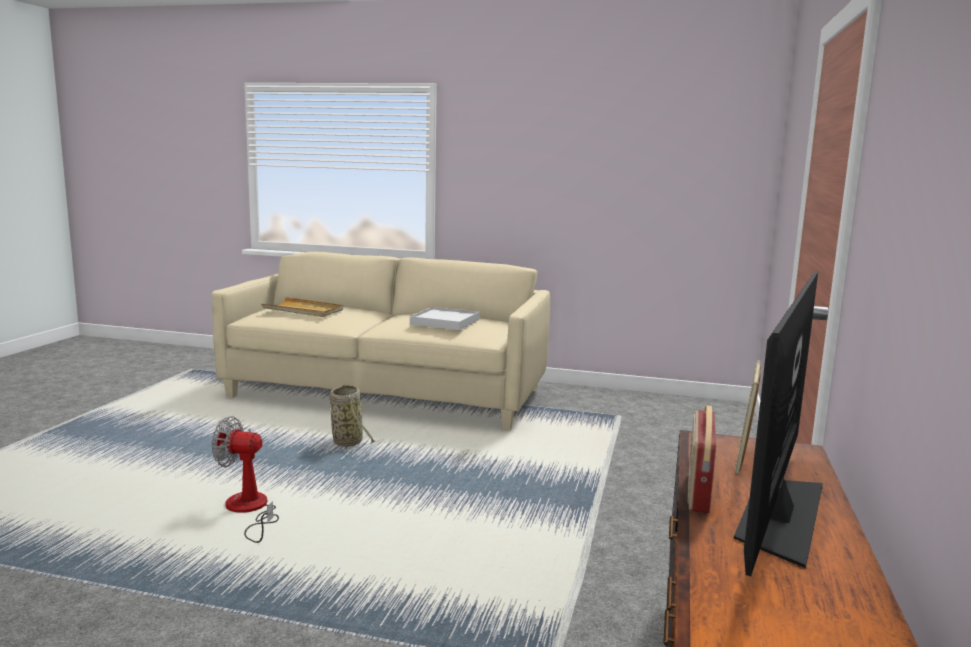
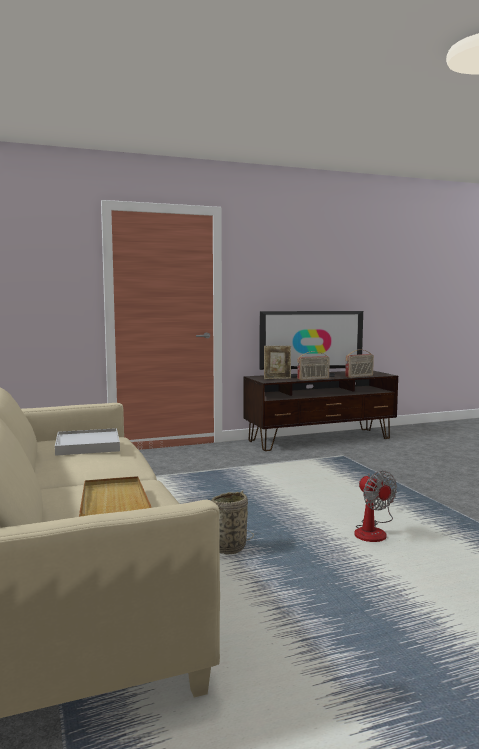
camera: 125 degrees left, 5 degrees down
(704, 581) = (359, 376): none -> radio

